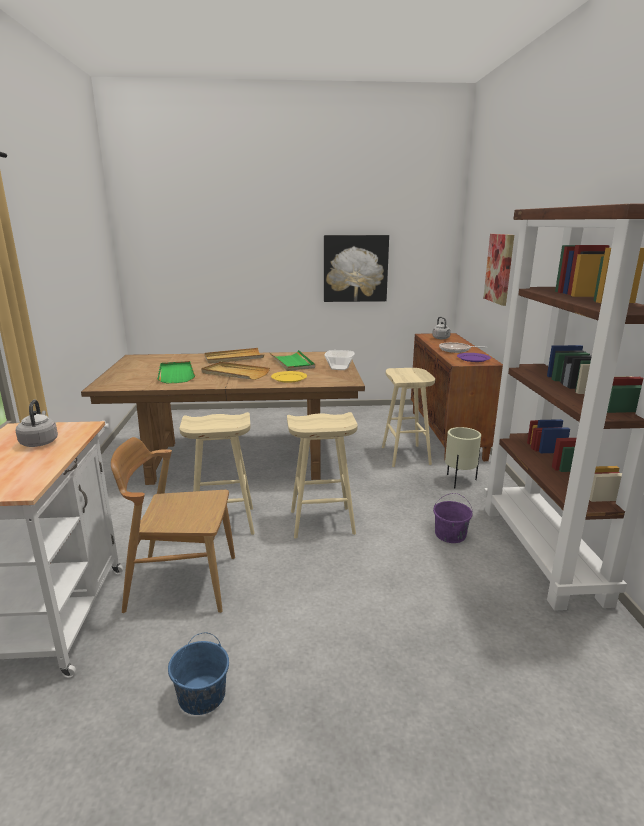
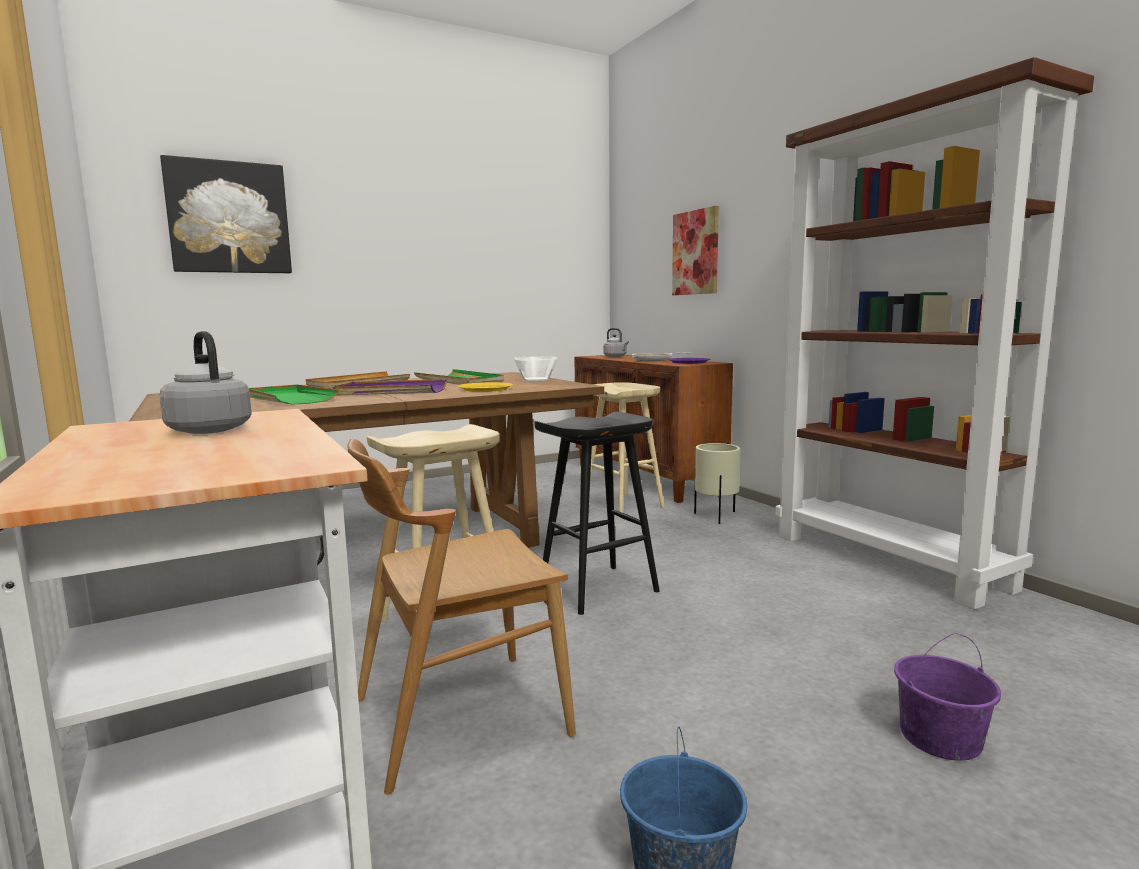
camera: 25 degrees left, 10 degrees down
(234, 373) = (390, 392): beige tray -> purple tray
(321, 523) = (597, 589): beige stool -> black stool
(355, 268) = (487, 273): picture -> picture (229, 218)
(450, 535) = (774, 567): purple bucket -> purple bucket (940, 738)

